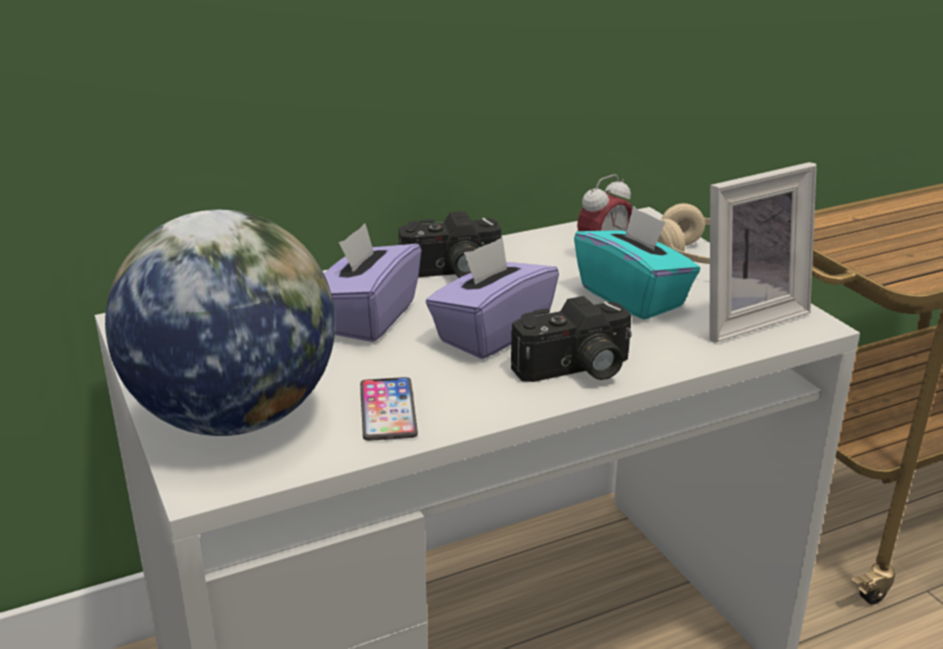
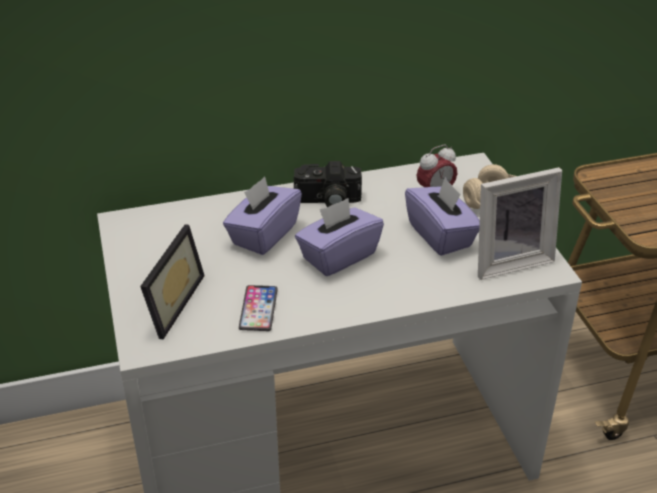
camera: 10 degrees right, 10 degrees up
(234, 417) = (167, 303): globe -> picture frame
(575, 370) = (382, 291): camera -> none
(633, 297) = (441, 235): turquoise tissue box -> purple tissue box

